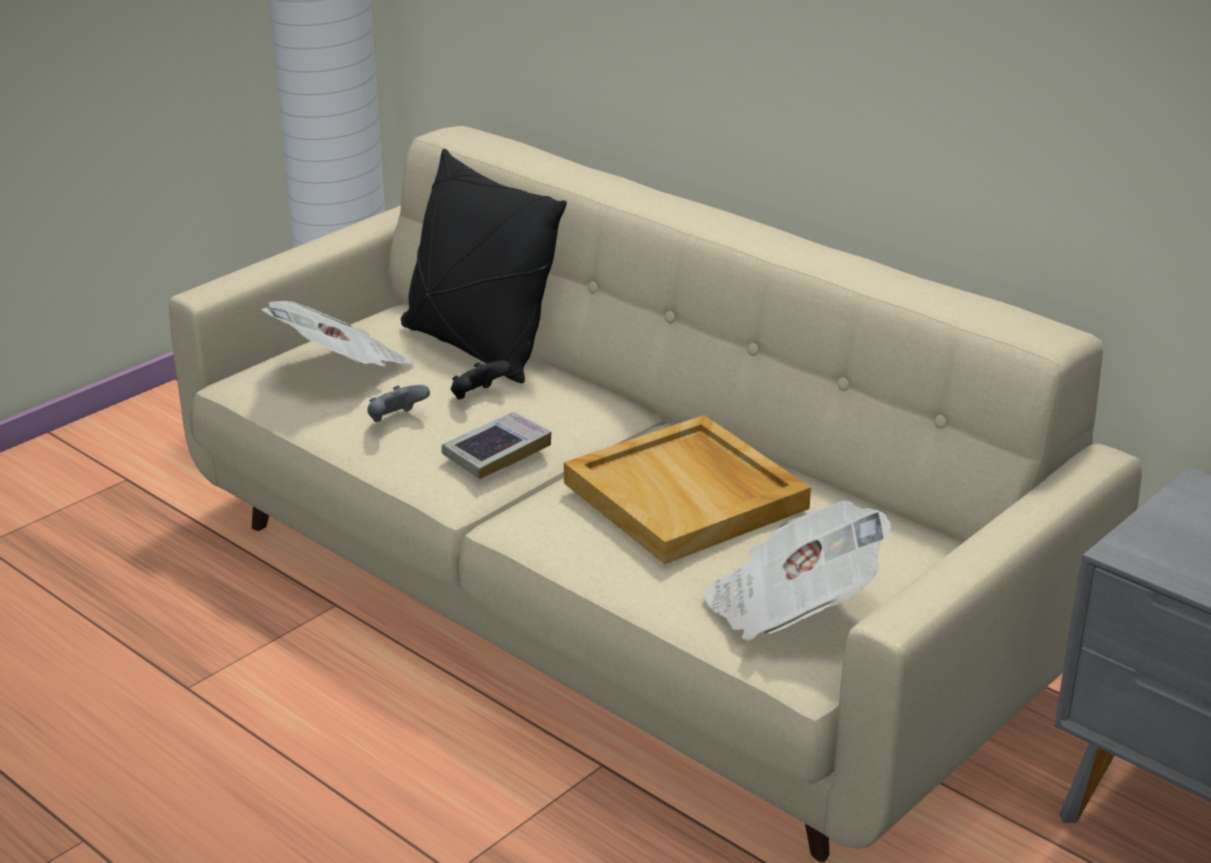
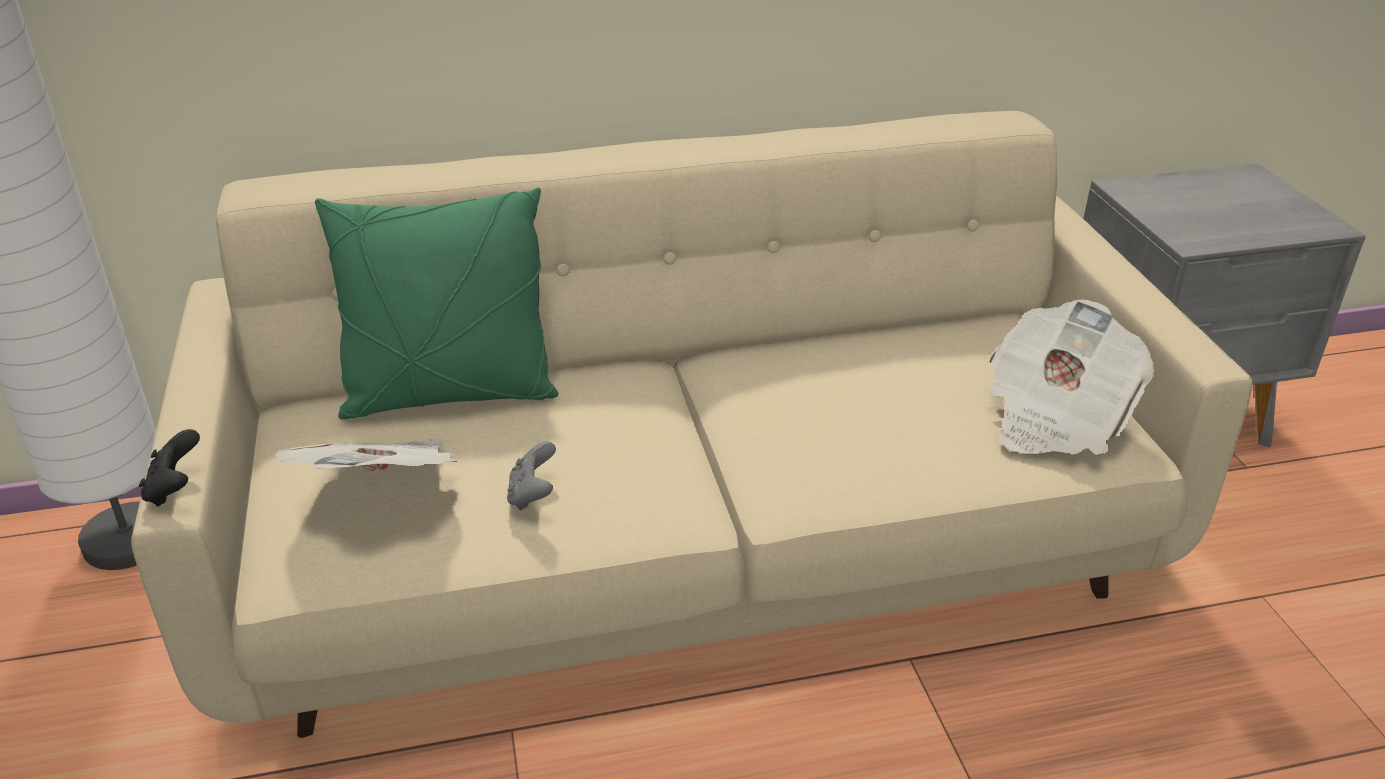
camera: 55 degrees left, 5 degrees up
(478, 348) = (450, 395): black pillow -> green pillow
(478, 396) = (552, 429): black game controller -> black game controller (175, 489)
(497, 452) = (661, 460): book -> none
(687, 496) = (851, 392): beige tray -> none

